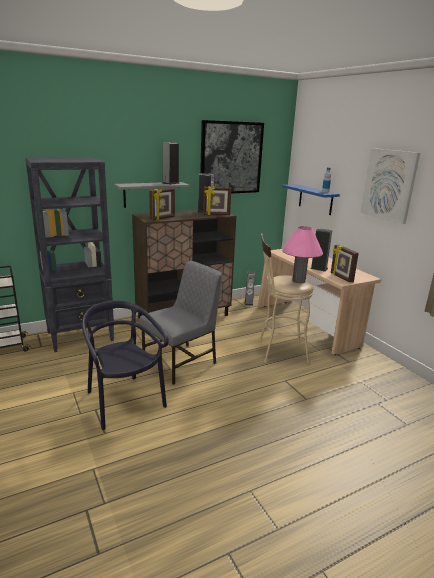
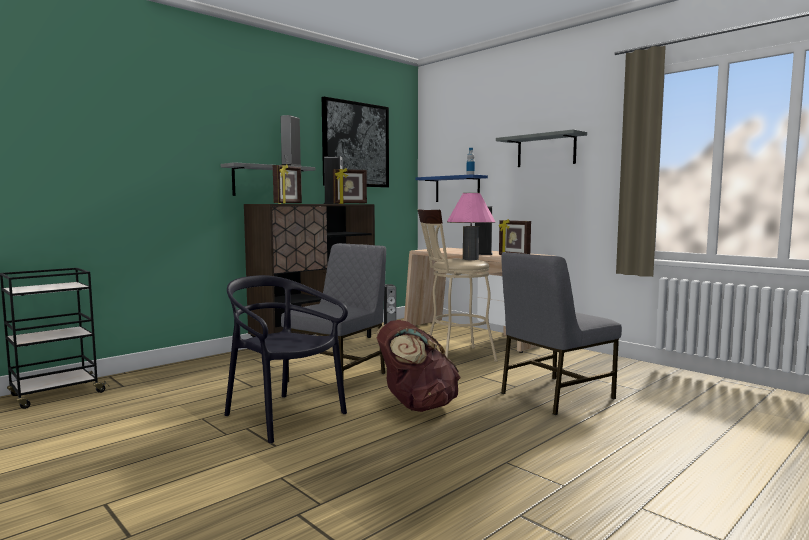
camera: 15 degrees left, 15 degrees down
(81, 336) = (179, 371): black bookcase -> none
(219, 408) = (416, 406): none -> brown backpack
(331, 417) = (554, 395): none -> grey chair
(389, 185) = (546, 150): picture -> grey shelf

